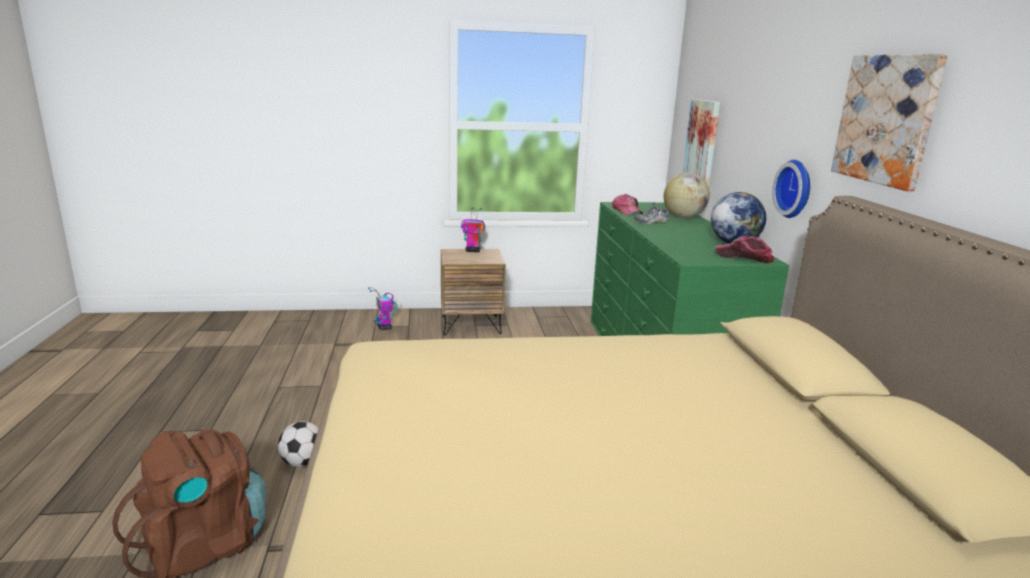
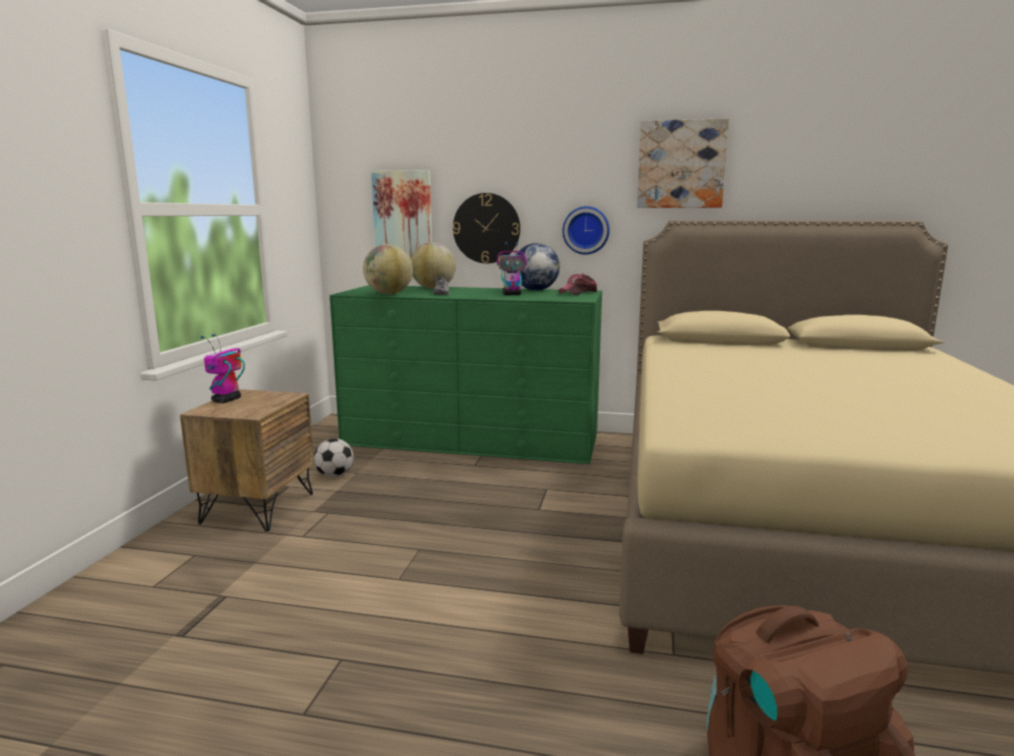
camera: 70 degrees left, 5 degrees down
(303, 463) = (585, 687): football -> football (335, 475)
(384, 327) = (171, 577): toy robot -> toy robot (512, 294)
(626, 211) = (389, 294): cap -> globe
(738, 168) = (486, 228): none -> wall clock

